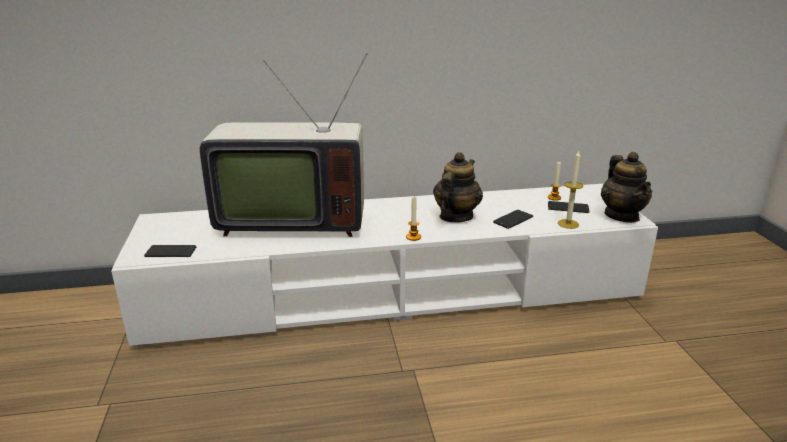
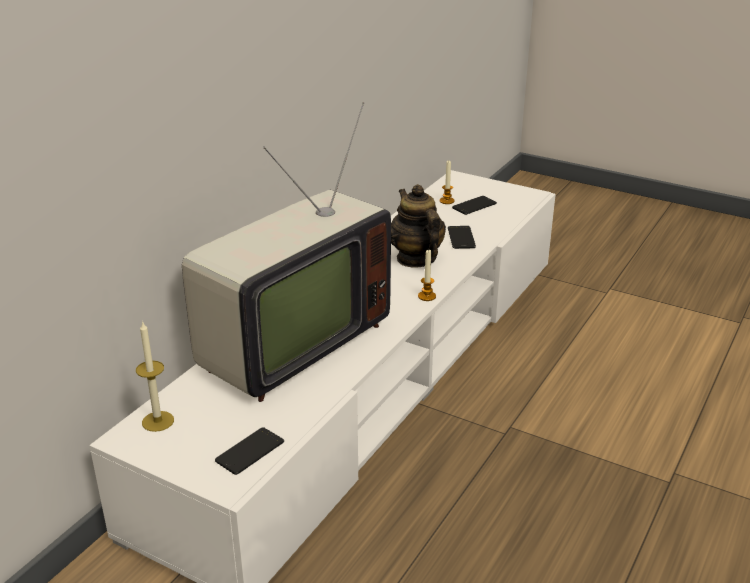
camera: 50 degrees left, 5 degrees up
(568, 224) = (502, 221): candle -> candle (158, 421)
(622, 216) = (520, 195): teapot -> none

